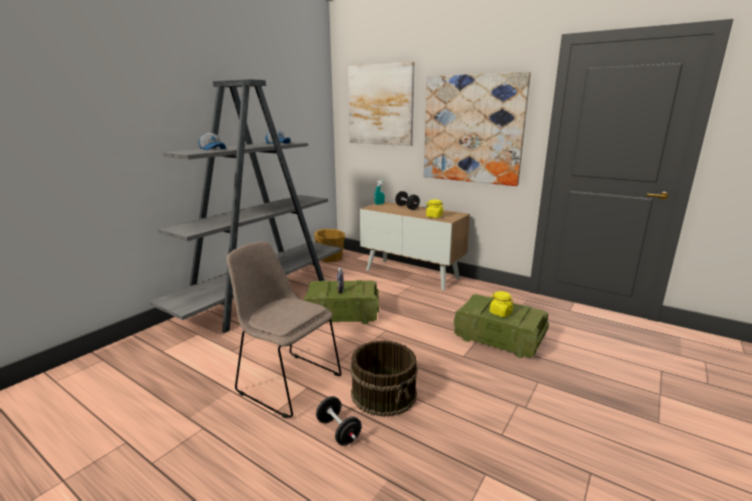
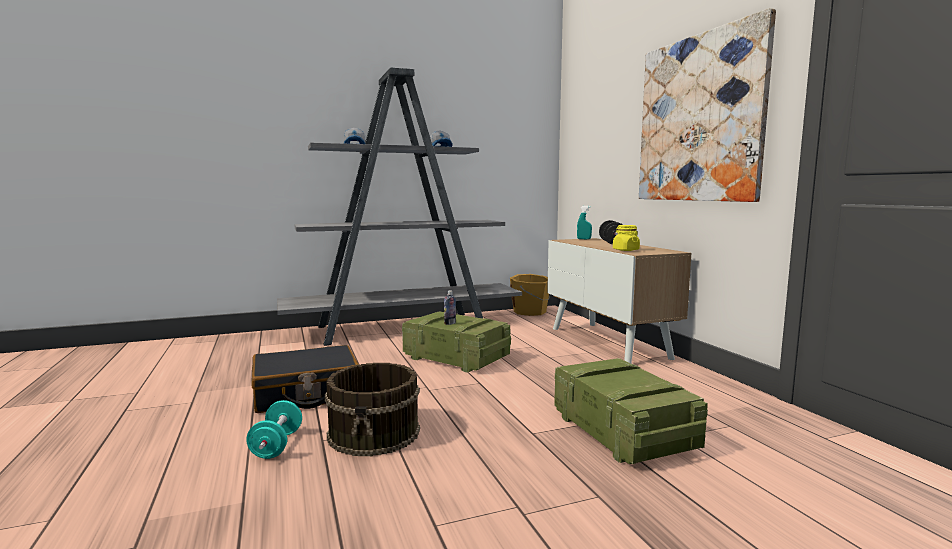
camera: 35 degrees right, 10 degrees down
(287, 382) = (306, 394): beige chair -> black suitcase
(338, 431) = (276, 445): black dumbbell -> turquoise dumbbell
(380, 105) = (601, 106): picture -> none
(500, 313) = (615, 382): yellow jar -> none

